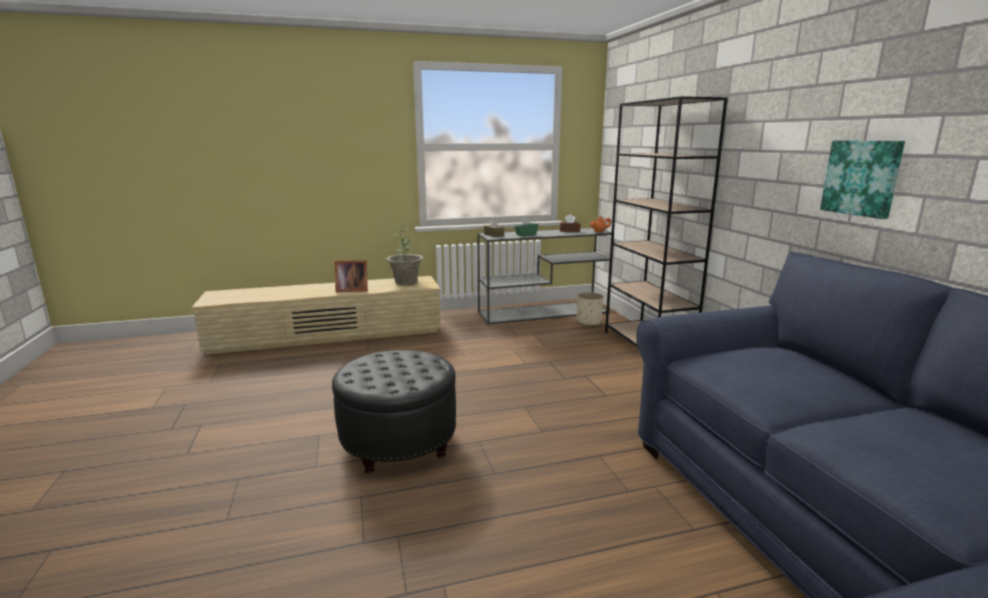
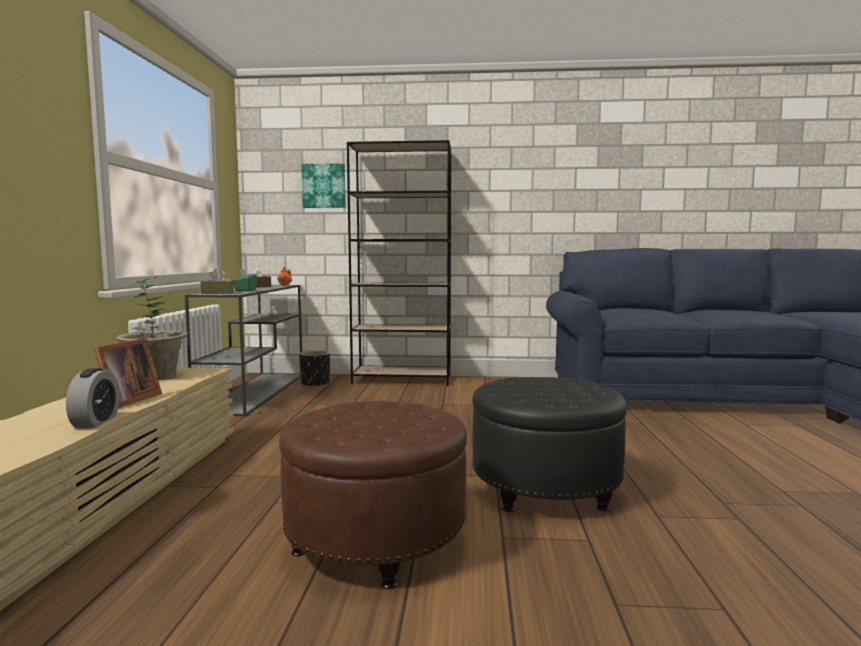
camera: 70 degrees left, 10 degrees down
(309, 400) = (375, 541): none -> brown ottoman
(315, 295) = (95, 422): none -> alarm clock
(588, 322) = (315, 384): beige planter -> black planter
(862, 178) = (580, 204): picture -> picture (324, 186)

